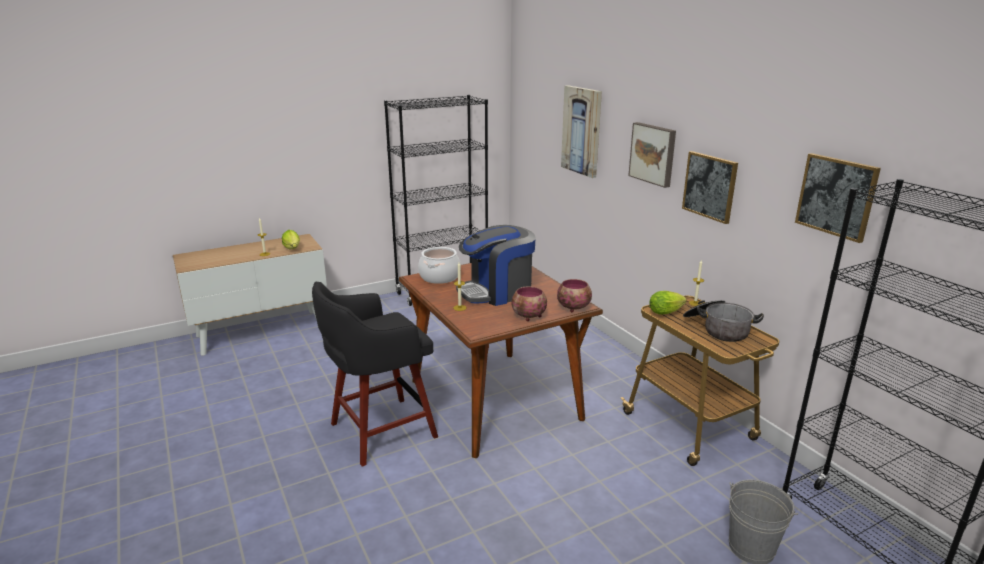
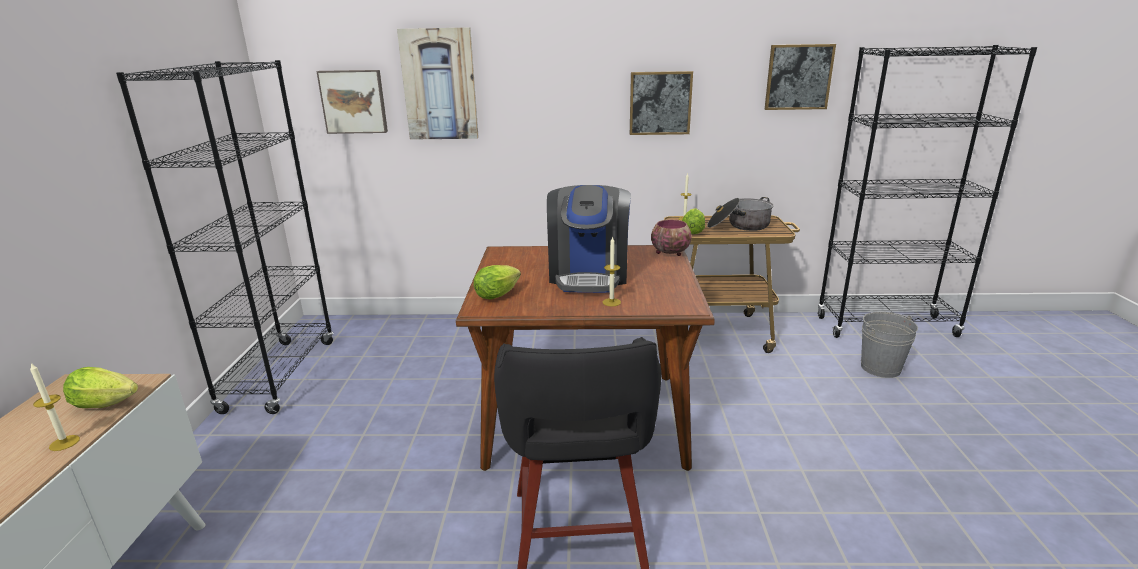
camera: 60 degrees left, 0 degrees up
(439, 277) = (499, 294): cooking pot -> lettuce
(528, 317) = (672, 275): bowl -> none
(653, 154) = (574, 87): picture -> picture (354, 101)

